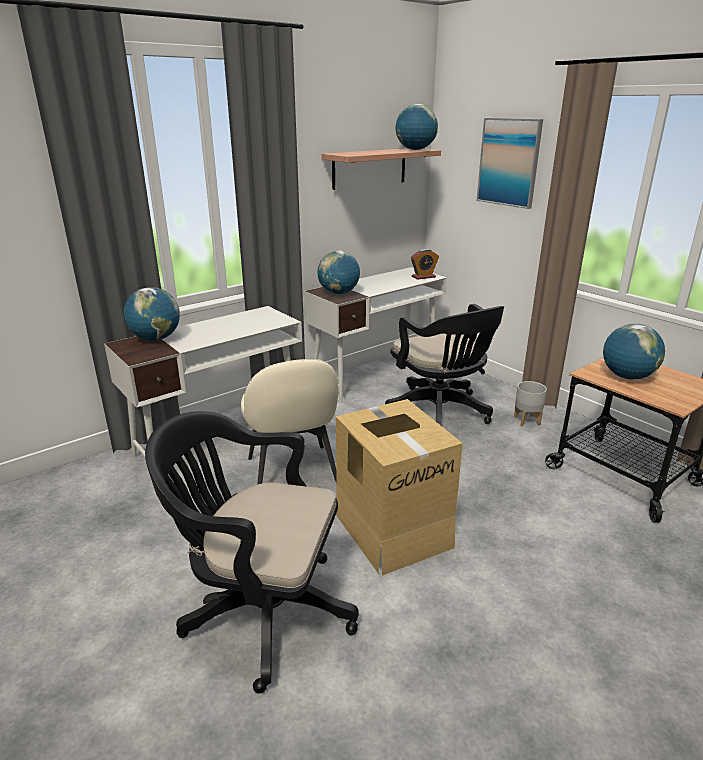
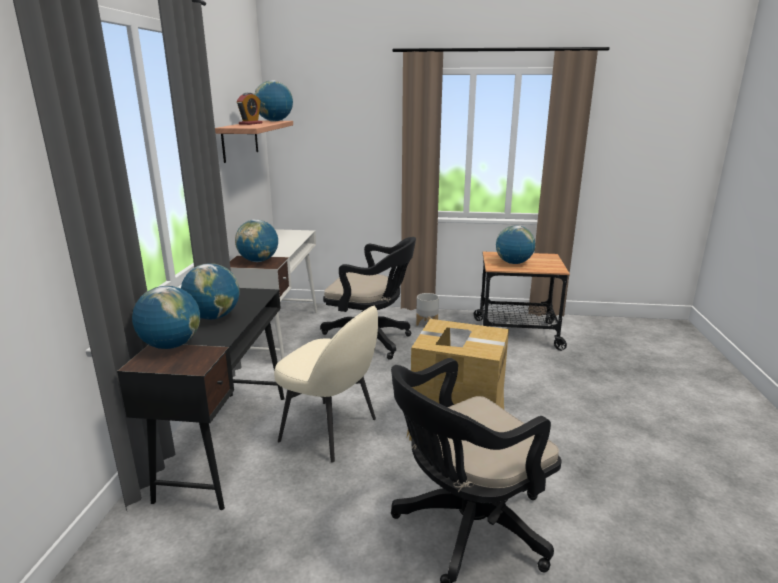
camera: 45 degrees left, 5 degrees down
(217, 328) = (213, 317): none -> globe
(221, 441) = (227, 442): white desk -> black desk
(423, 277) = (298, 234): alarm clock -> alarm clock (250, 123)
(509, 162) = (353, 127): picture -> none

